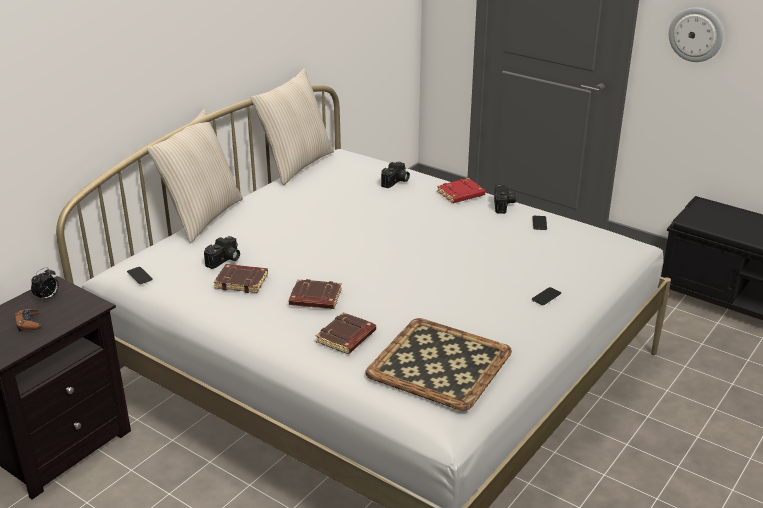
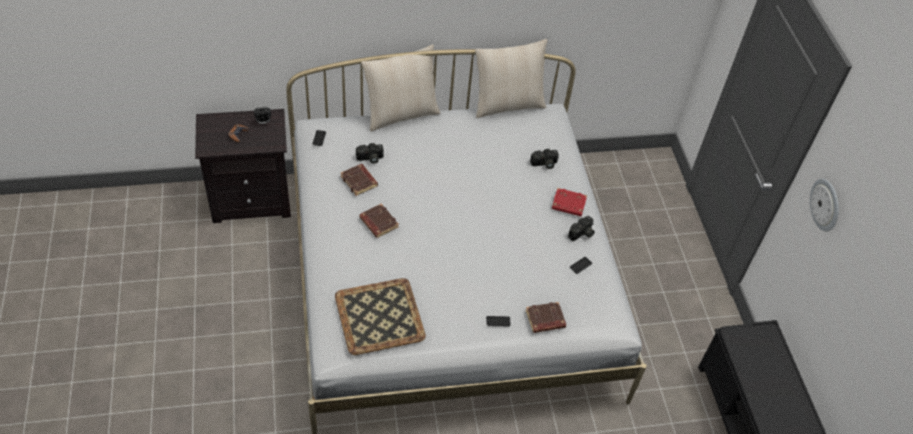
camera: 40 degrees right, 20 degrees up
(346, 338) = (359, 262): brown book -> brown book (545, 320)

